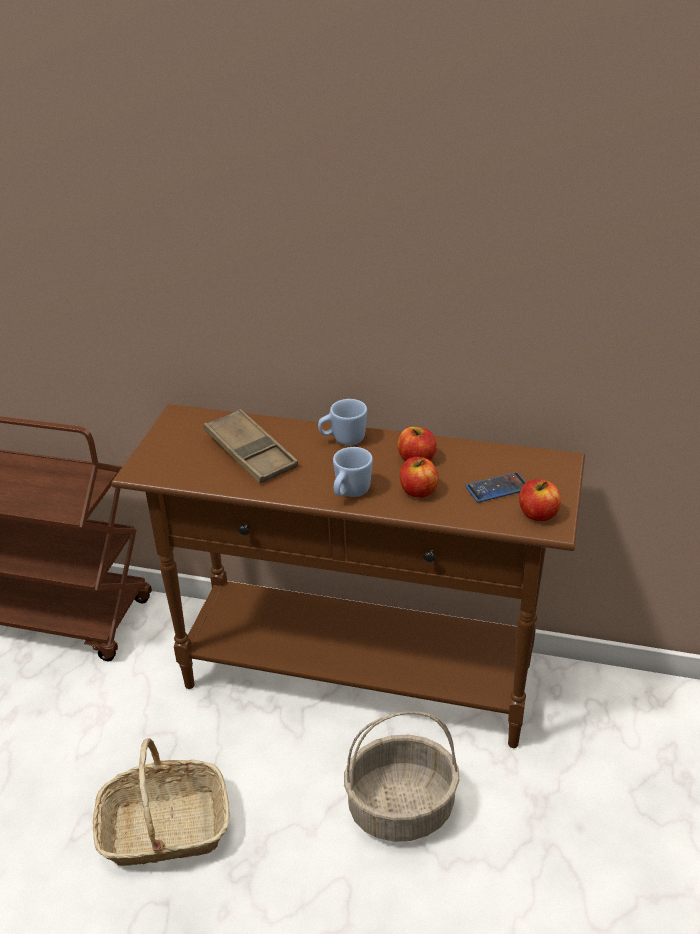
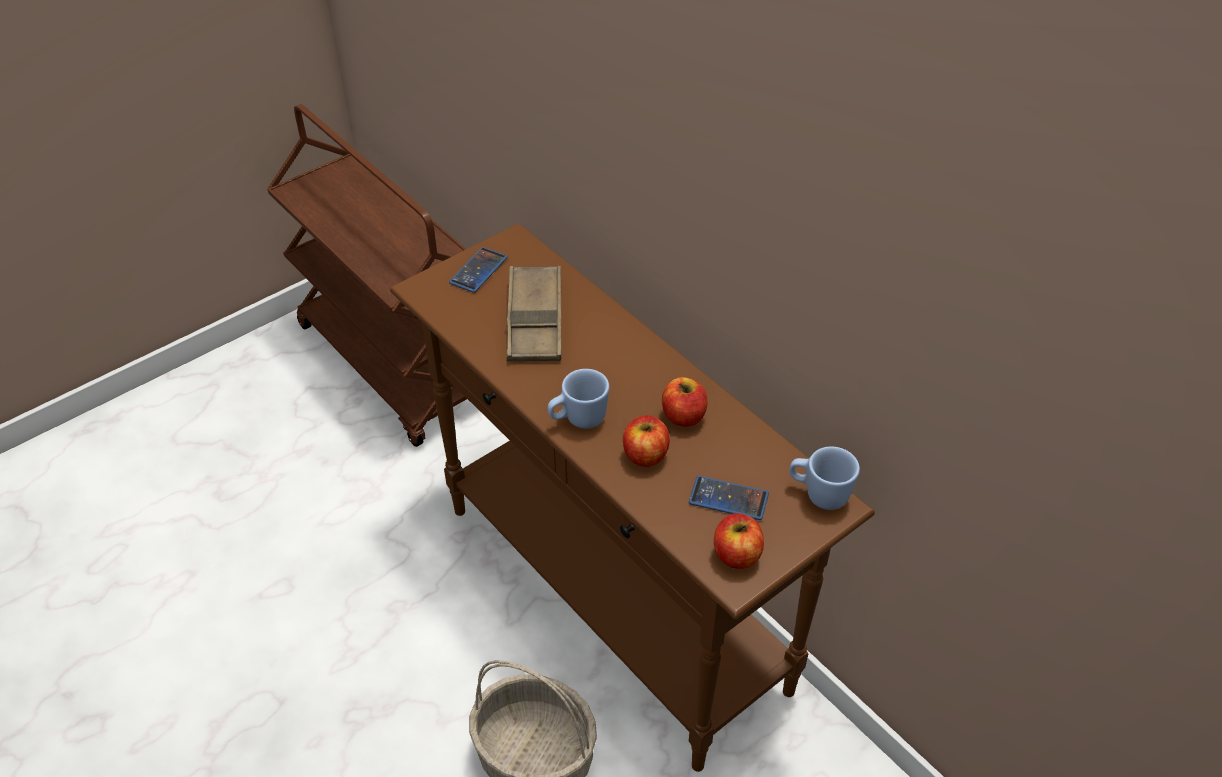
camera: 35 degrees right, 10 degrees up
(164, 829) = (332, 635): basket -> none
(172, 442) = (478, 270): none -> phone
(343, 440) = (635, 353): blue mug -> blue mug (819, 494)

